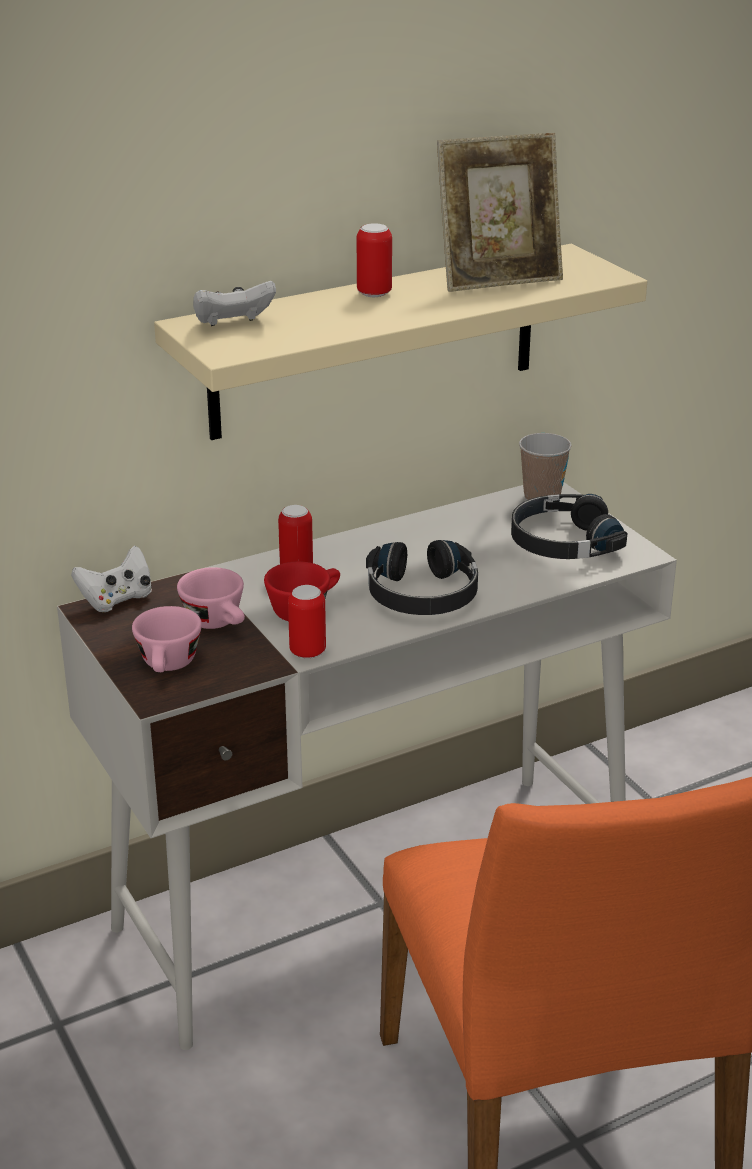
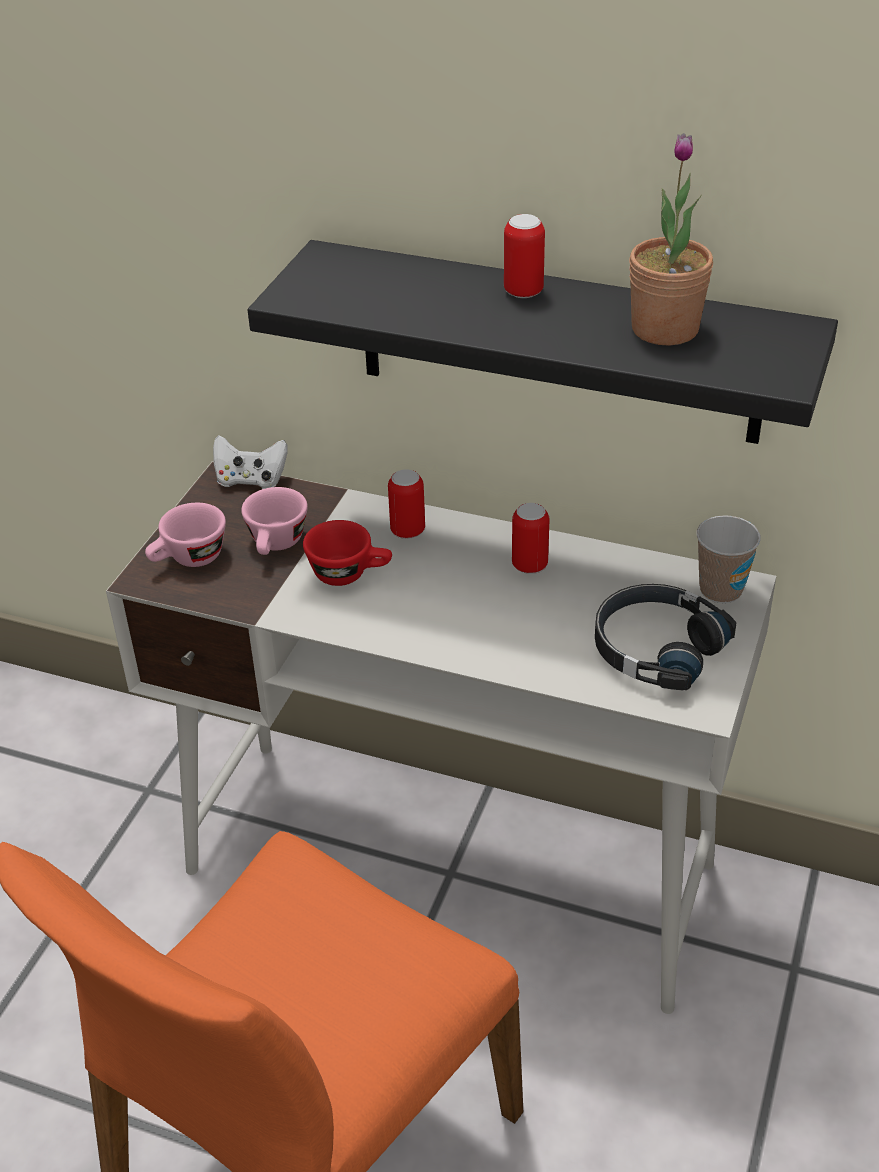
camera: 50 degrees right, 10 degrees up
(233, 324) = (351, 270): white game controller -> none
(307, 652) = (288, 612): can -> can (529, 565)
(375, 341) = (558, 343): beige shelf -> black shelf
(422, 594) = (453, 620): black headphones -> none
(498, 279) = (665, 329): picture frame -> potted plant

